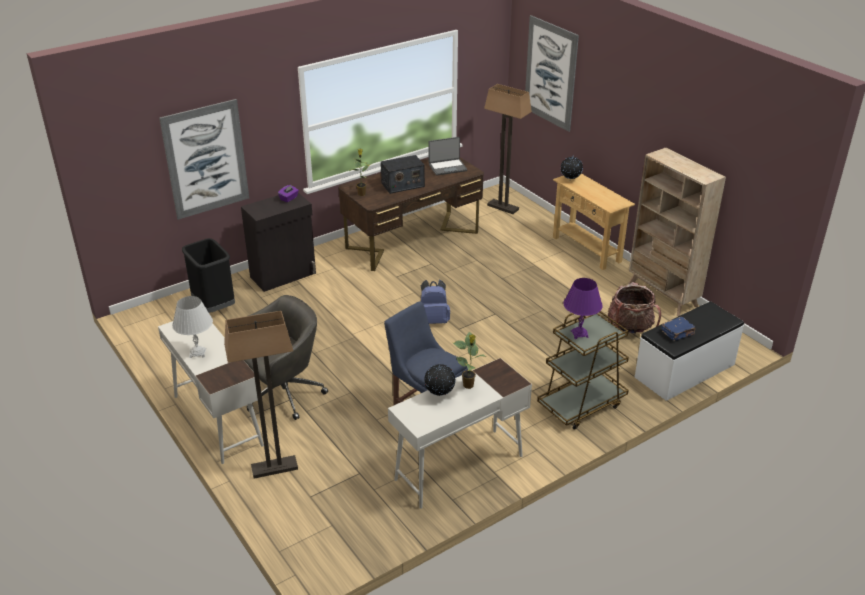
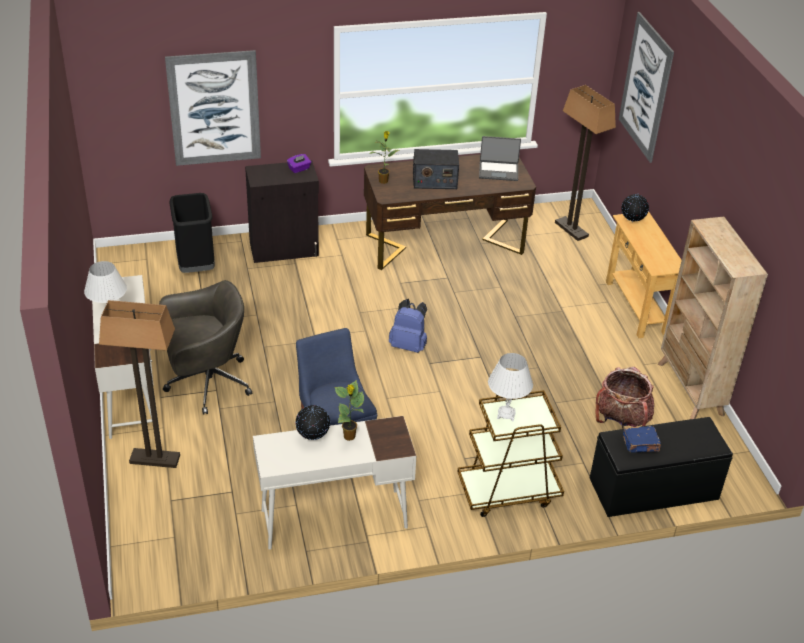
camera: 20 degrees right, 5 degrees up
(579, 334) = (506, 414): purple table lamp -> white table lamp
(685, 371) = (654, 489): white bench -> black bench

